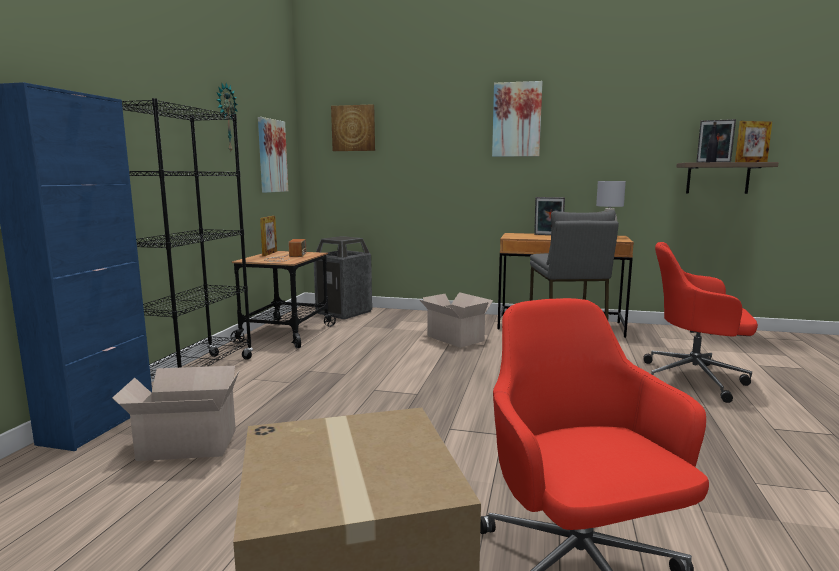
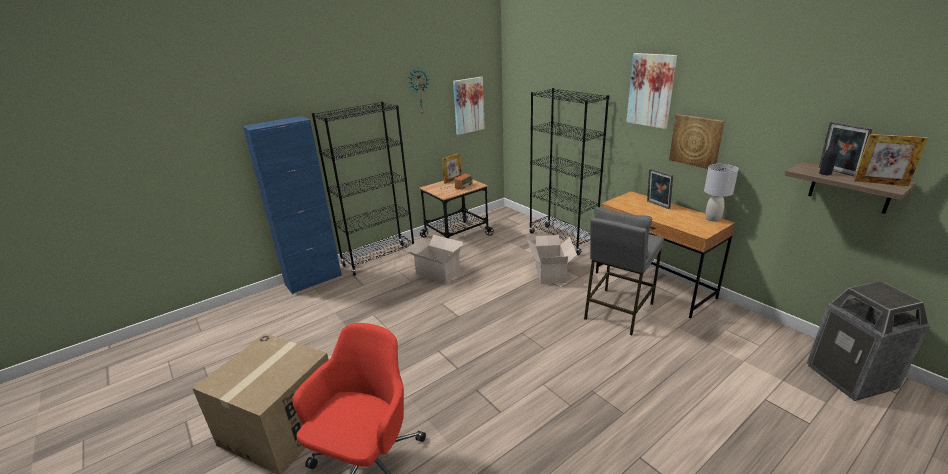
camera: 40 degrees right, 15 degrees up
(185, 444) = (327, 307): cardboard box -> cardboard box (437, 273)
(344, 312) = (515, 222): trash can -> trash can (851, 377)
(353, 128) = (534, 81): picture -> picture (696, 141)
(421, 315) = (562, 240): none -> black bookcase
(695, 379) = (667, 385): red office chair -> none

